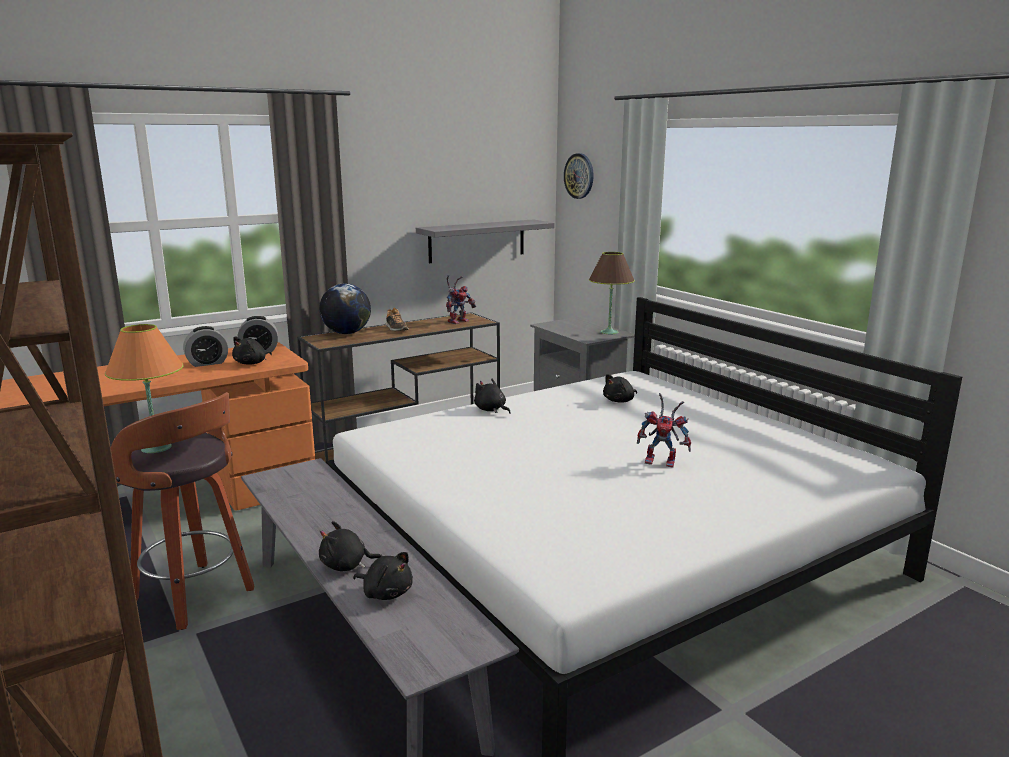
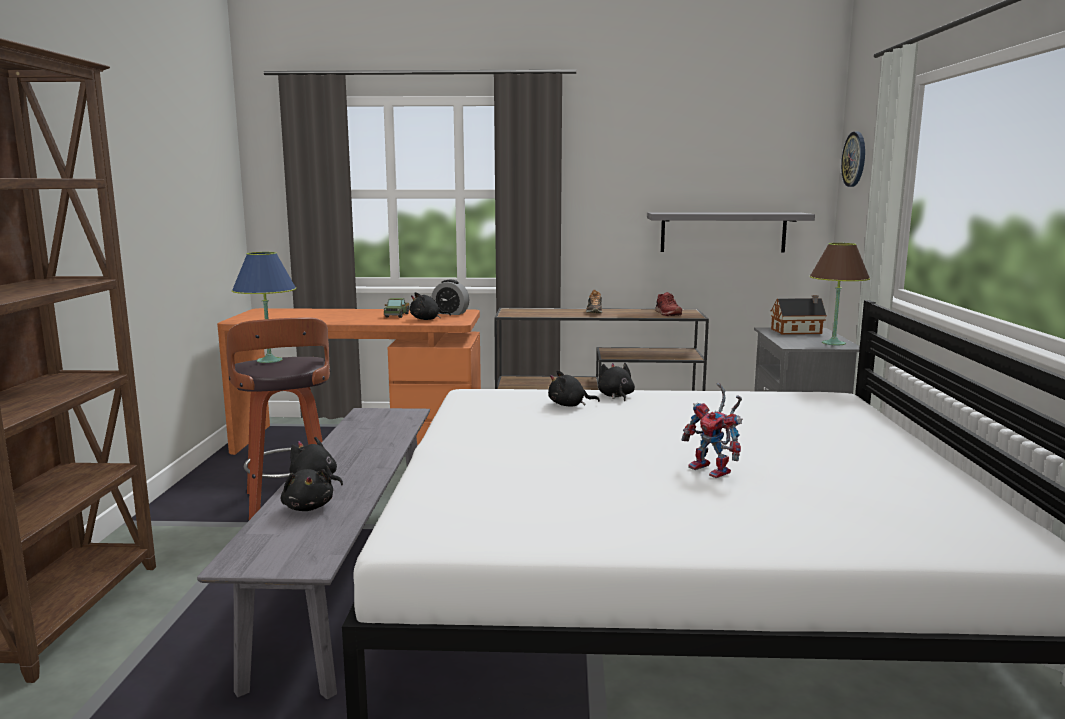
camera: 35 degrees right, 5 degrees down
(156, 448) = (269, 360): orange table lamp -> blue table lamp
(207, 363) = (397, 315): alarm clock -> toy truck
(346, 333) = (543, 310): globe -> none
(458, 321) = (667, 313): toy robot -> red shoe
(567, 324) = (798, 331): none -> toy house
(620, 401) = (772, 413): black plush toy -> black plush toy (569, 405)

